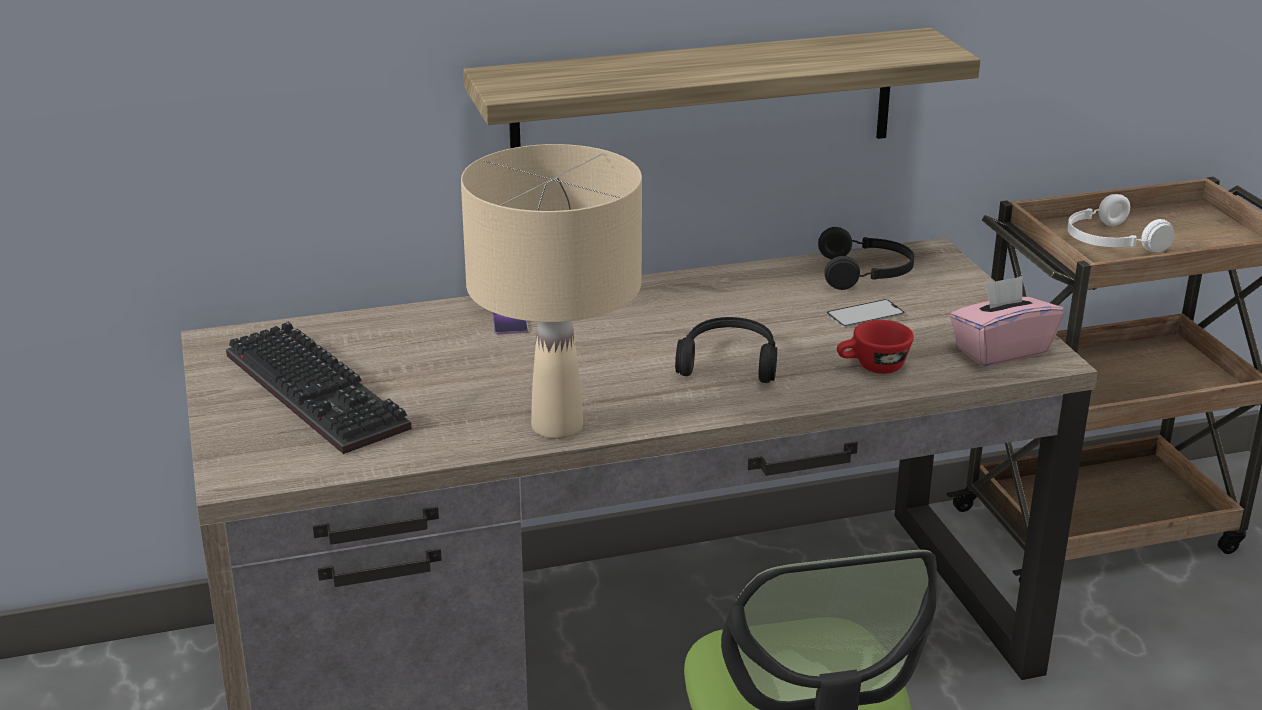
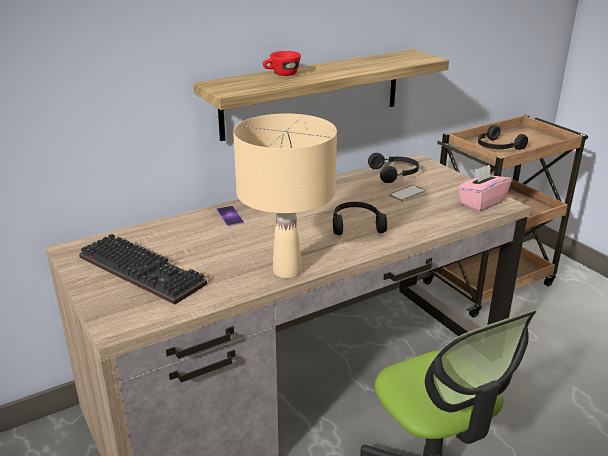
camera: 15 degrees left, 0 degrees up
(872, 367) = (427, 218): red cup -> red cup (281, 74)
(1109, 242) = (497, 147): white headphones -> black headphones

